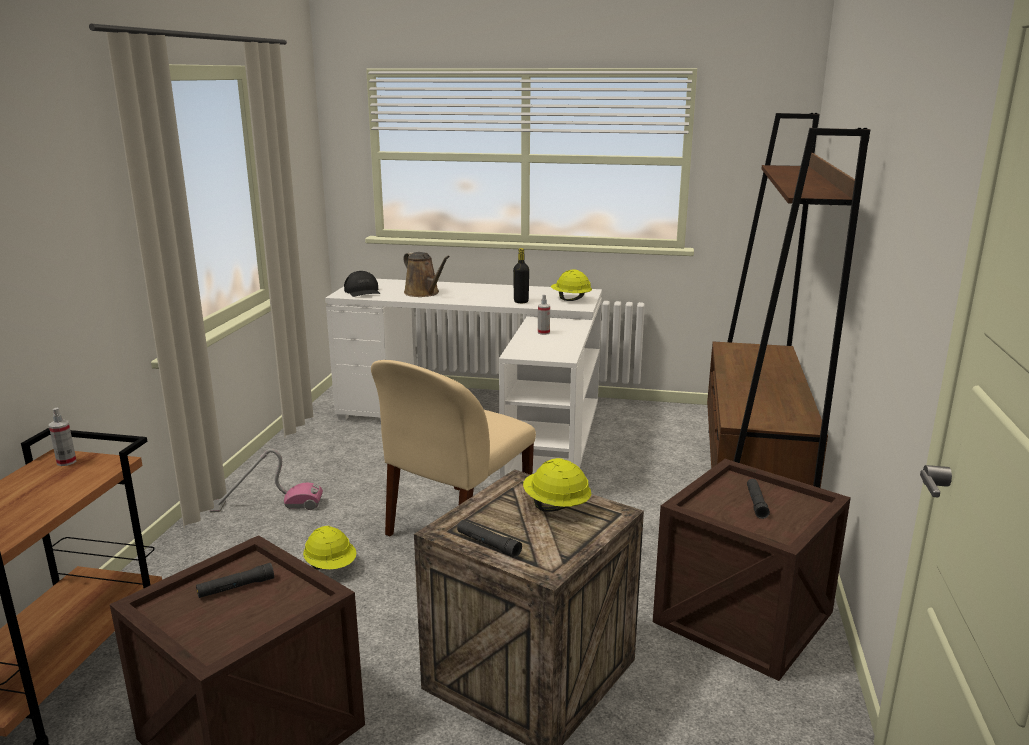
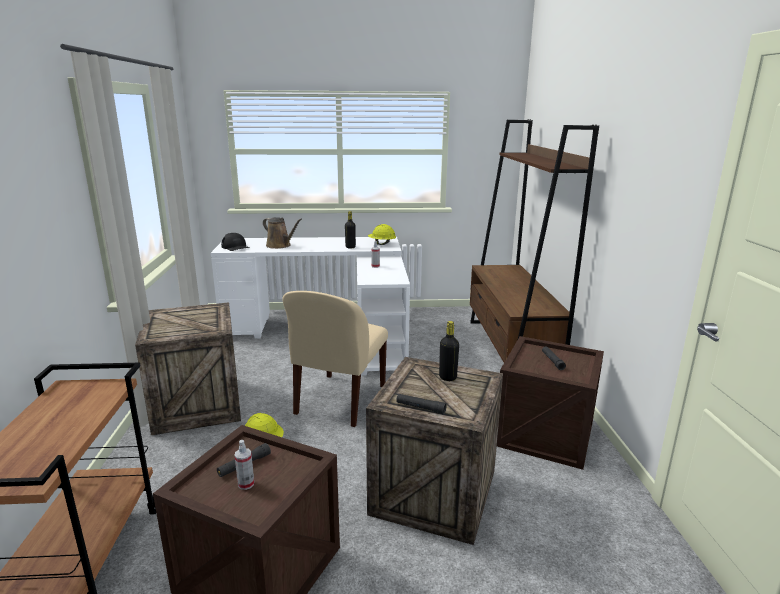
camera: 15 degrees left, 0 degrees up
(66, 462) = (75, 389): spray bottle -> spray bottle (246, 484)
(267, 505) = (196, 405): vacuum cleaner -> crate
(556, 506) = (447, 377): yellow hard hat -> black bottle

